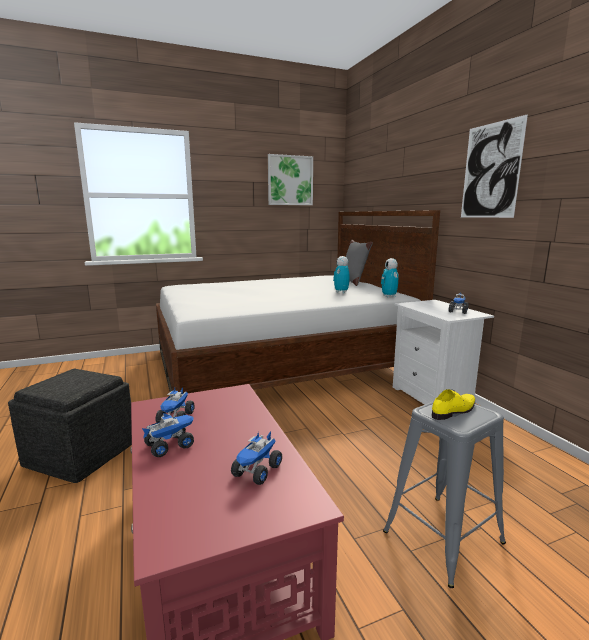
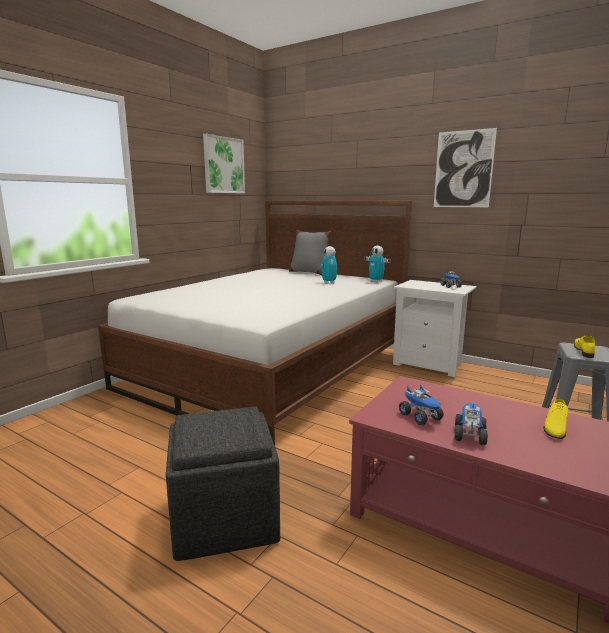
camera: 35 degrees left, 0 degrees up
(257, 471) = (555, 426): toy truck -> yellow shoe

